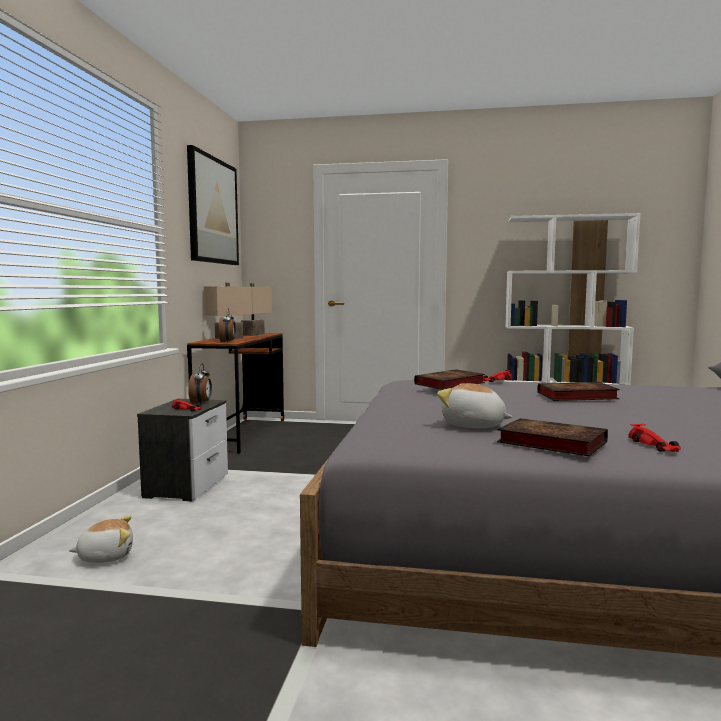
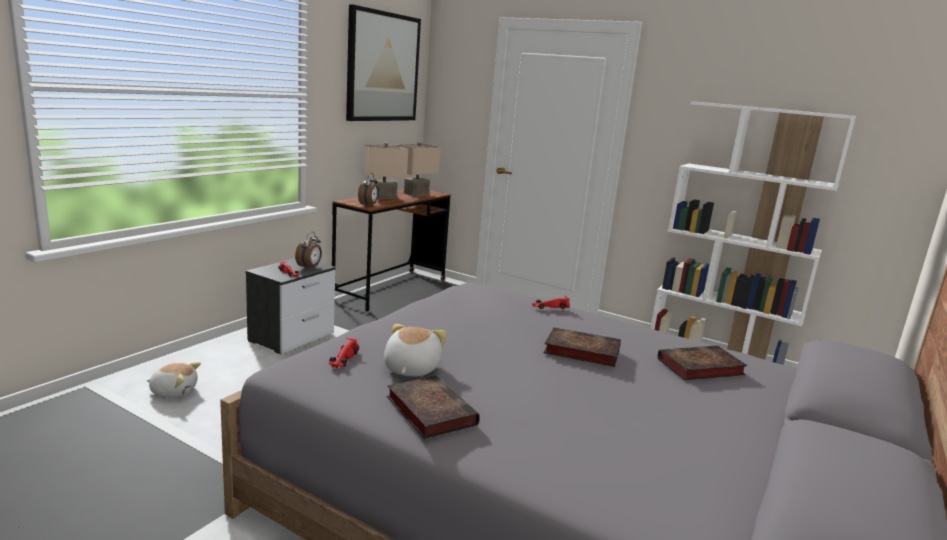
camera: 20 degrees right, 10 degrees up
(449, 384) = (481, 305): book -> book (699, 368)
(473, 425) = (410, 368): plush toy -> plush toy turned 45 degrees clockwise
(654, 446) = (518, 442): red toy car -> red toy car (343, 358)

